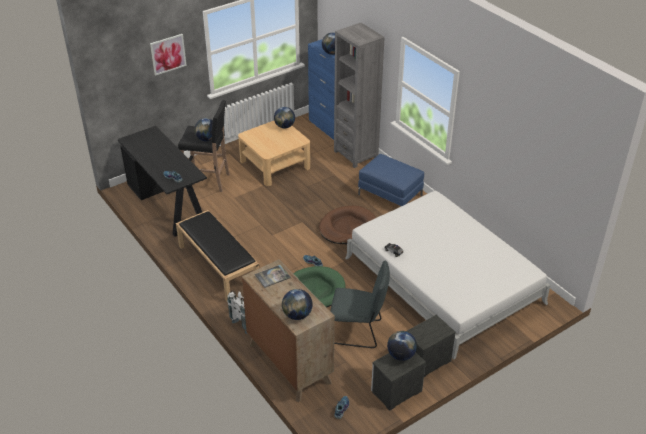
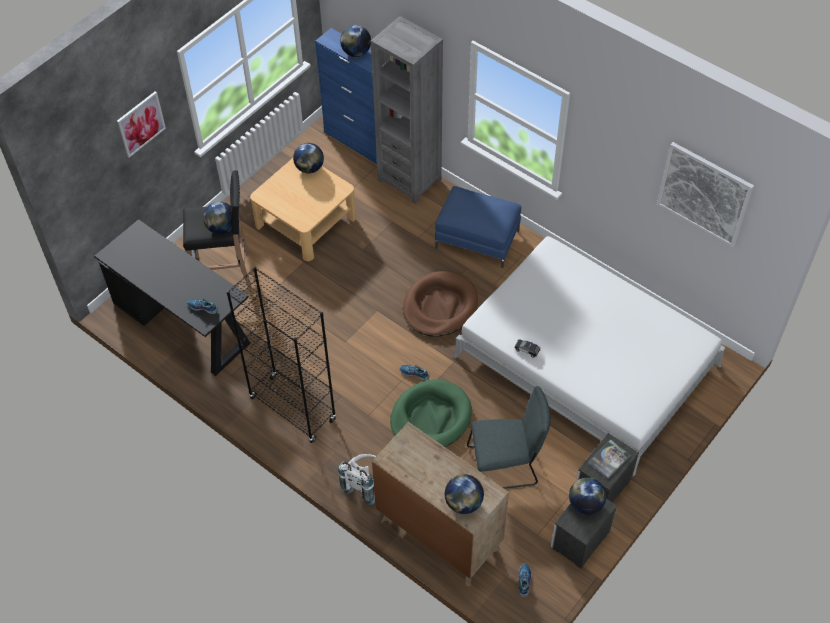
camera: 15 degrees left, 15 degrees up
(218, 266) = (292, 409): black bench -> black bookcase
(272, 276) = (411, 451): book -> book (609, 459)
(543, 148) = (704, 194): none -> picture

